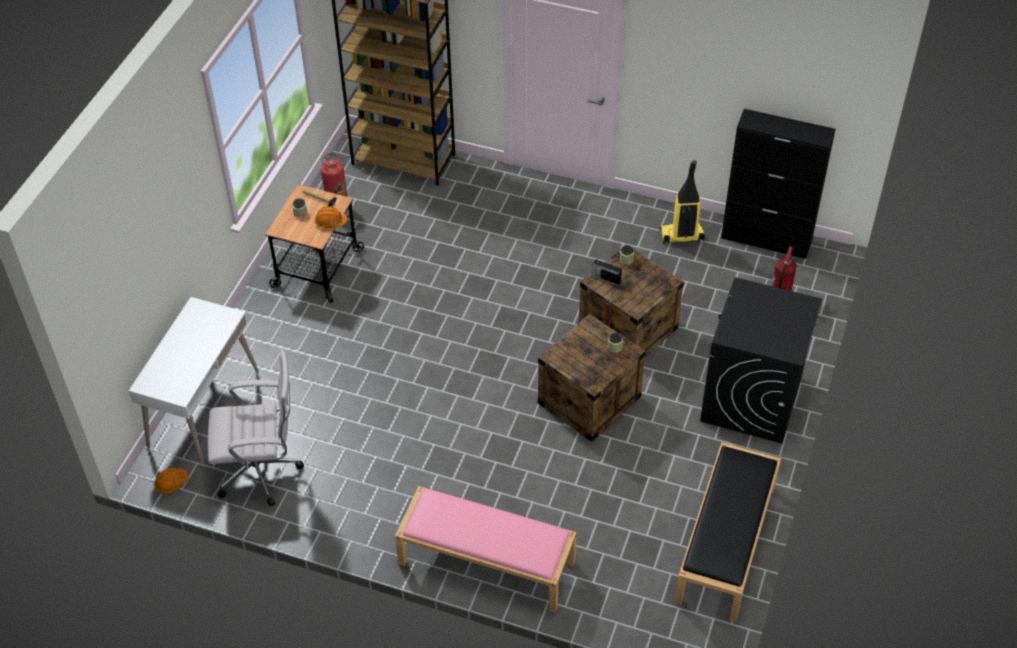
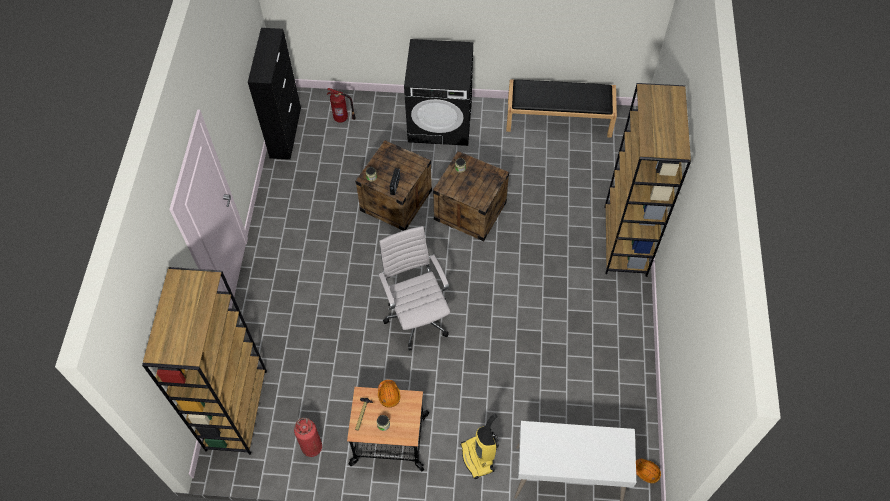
camera: 105 degrees left, 10 degrees up
(262, 471) = (609, 407): white office chair -> white office chair (417, 316)
(485, 562) = (625, 241): pink bench -> brown bookcase
(681, 236) = (293, 184): vacuum cleaner -> vacuum cleaner (478, 458)

